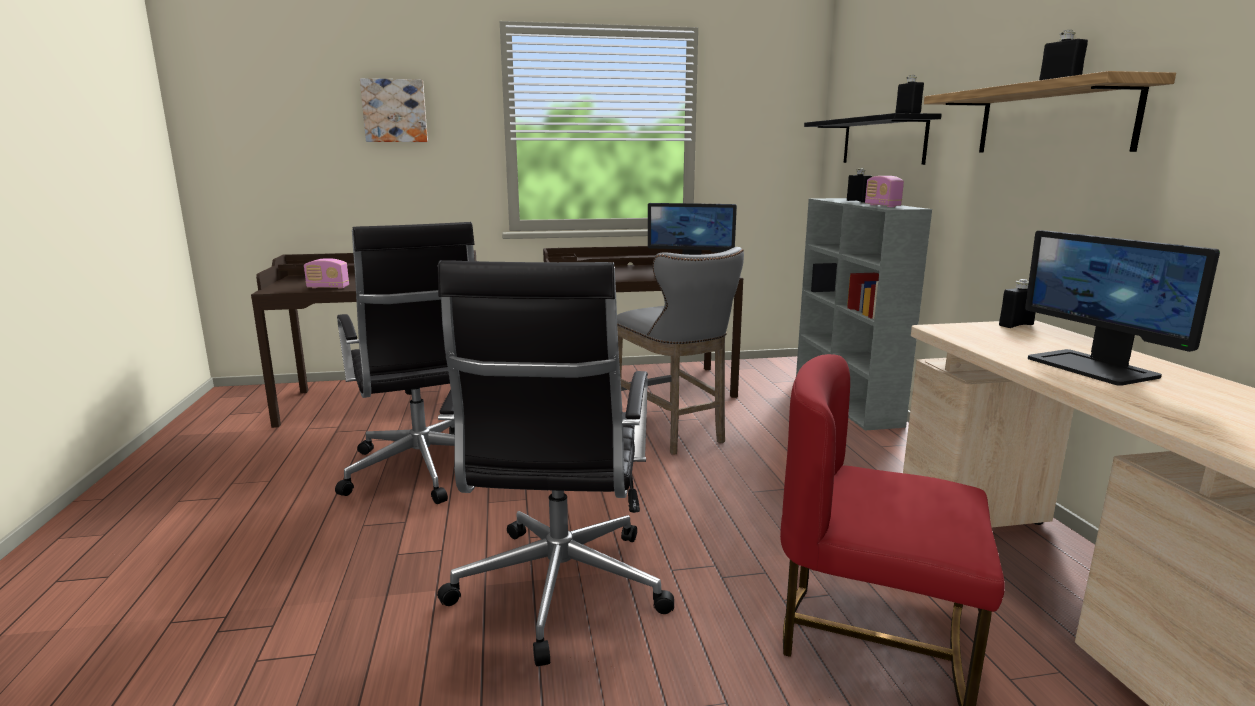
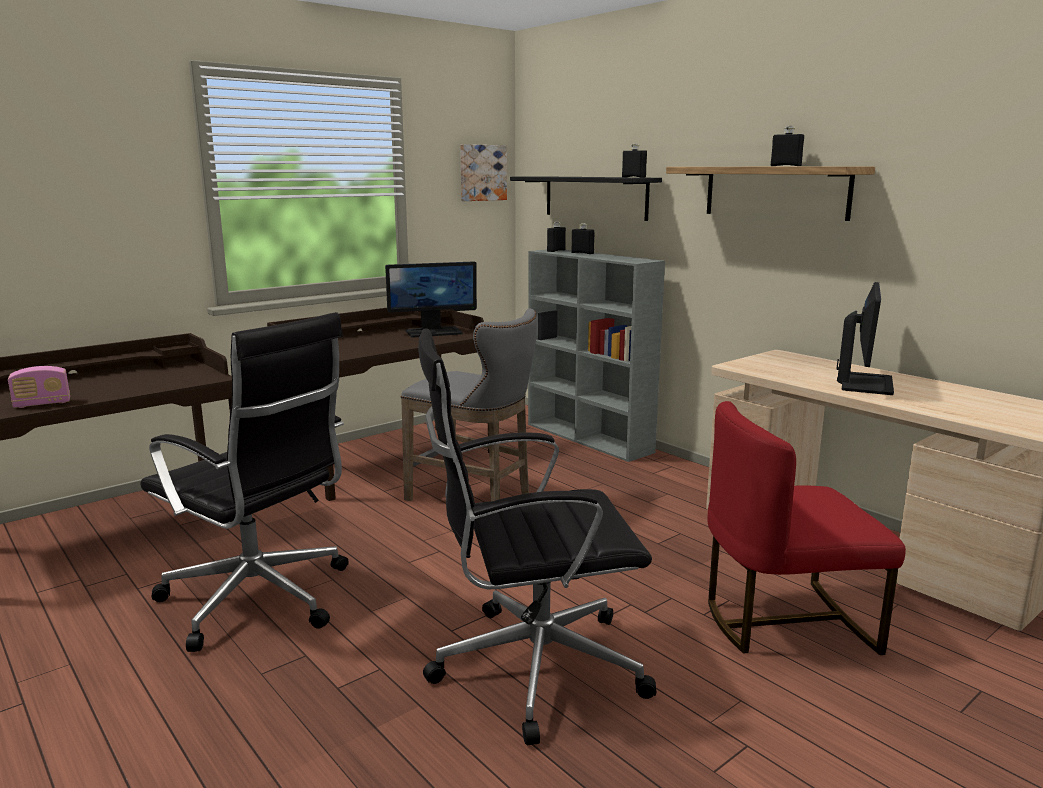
camera: 30 degrees left, 0 degrees up
(395, 111) = (61, 167): picture -> picture (482, 173)
(558, 591) = (531, 667): black office chair -> black office chair turned 105 degrees clockwise
(882, 206) = (619, 259): radio -> none
(1016, 325) = (774, 356): black bottle -> black bottle (556, 251)
(1093, 367) = (865, 383): monitor -> monitor turned 105 degrees counterclockwise

